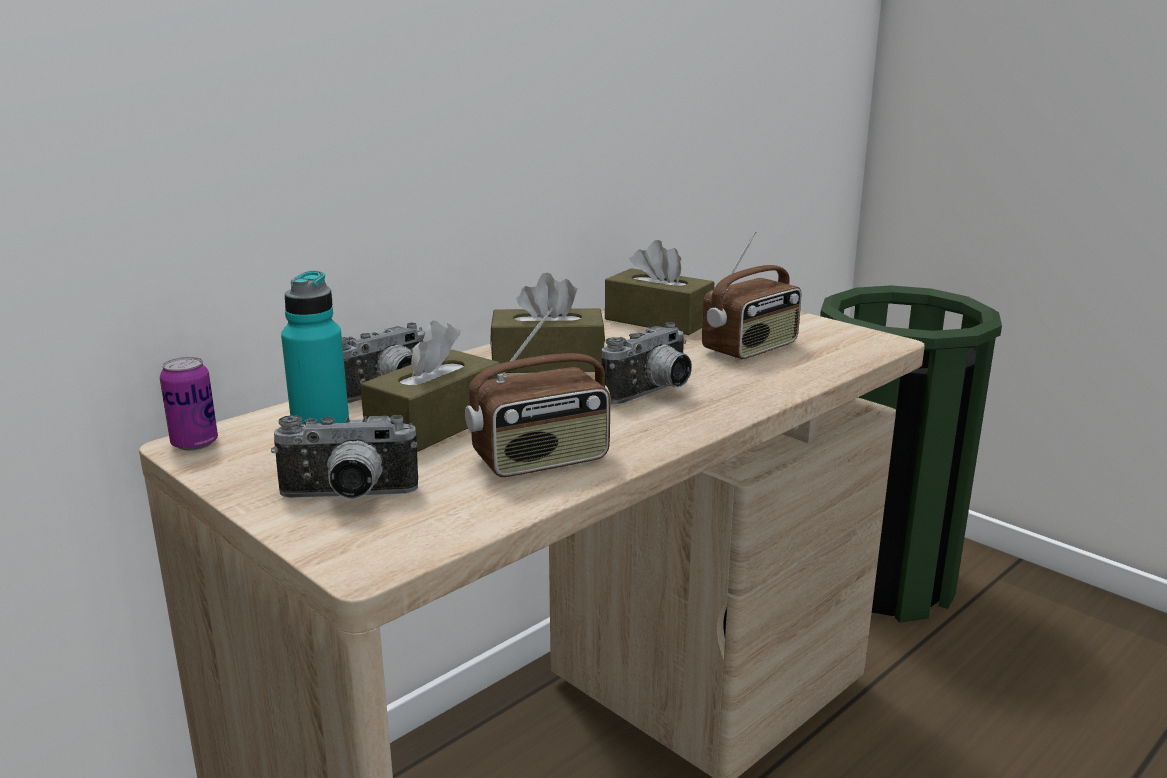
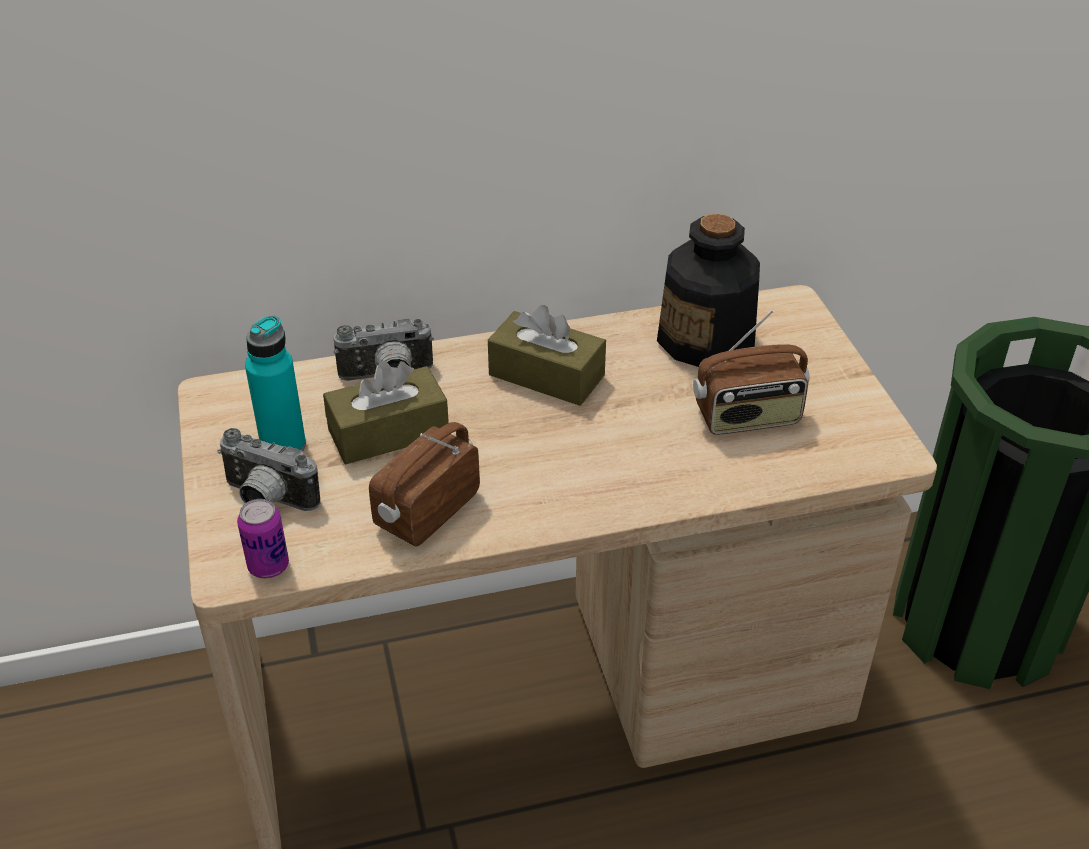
camera: 30 degrees right, 20 degrees up
(194, 443) = (215, 393): can -> can (268, 566)
(541, 461) = (426, 511): radio -> radio turned 120 degrees clockwise
(653, 394) = (591, 455): camera -> none
(658, 320) = (707, 339): brown tissue box -> bottle

